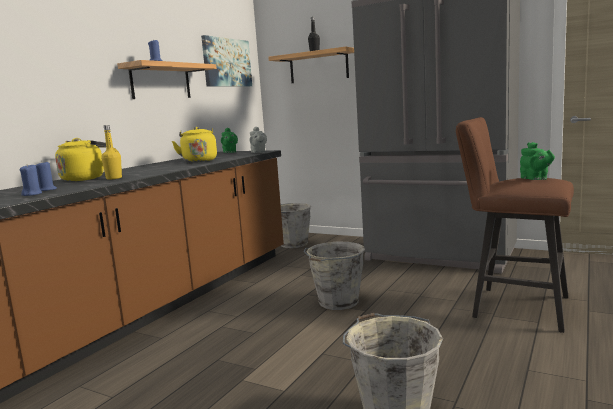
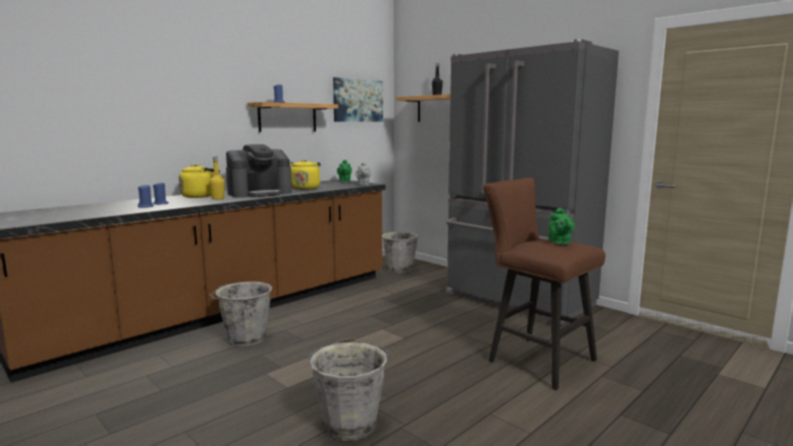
camera: 15 degrees right, 0 degrees up
(156, 169) = (260, 193): none -> coffee machine
(337, 303) = (388, 327): grey bucket -> grey bucket (245, 339)

